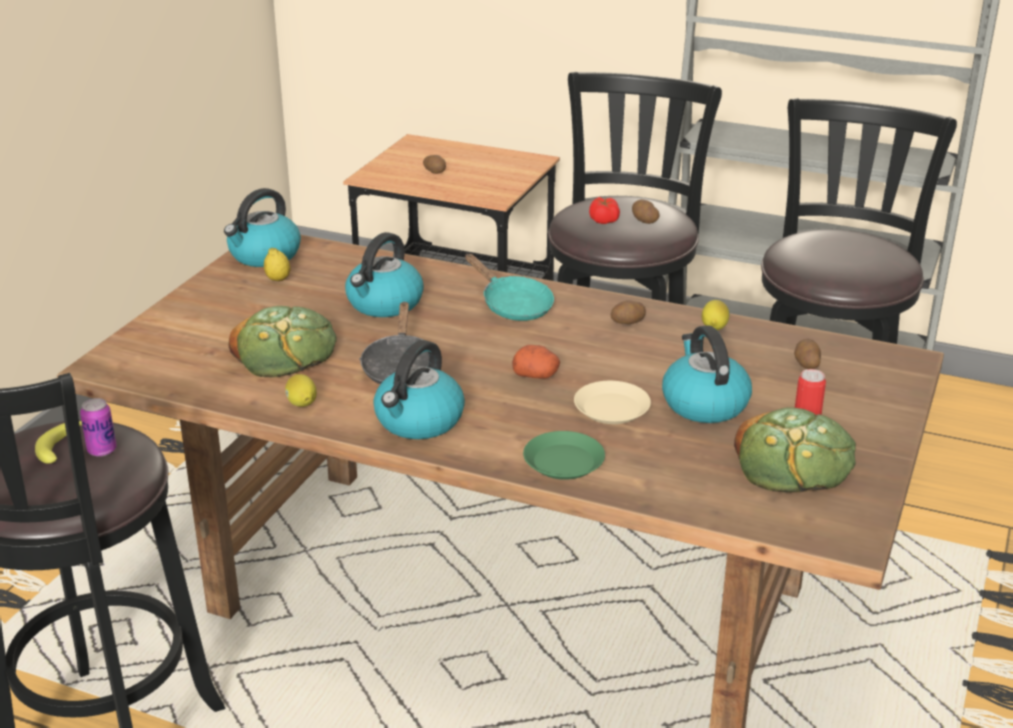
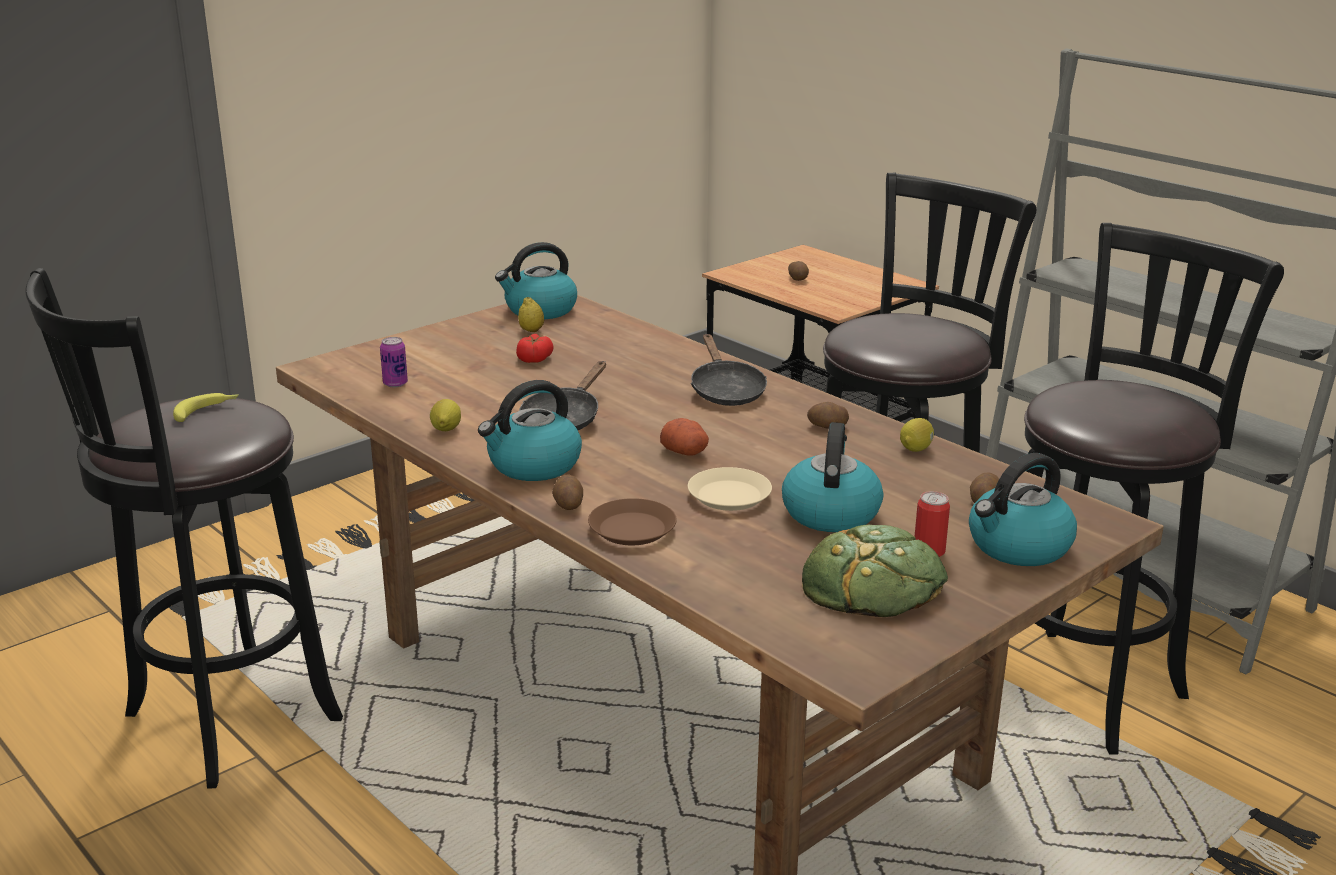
camera: 25 degrees right, 5 degrees down
(102, 450) = (229, 422): can -> can (395, 383)
(285, 350) = (477, 385): bread -> none
(384, 304) = (605, 367): kettle -> kettle (1018, 547)
(512, 305) = (725, 390): turquoise frying pan -> black frying pan
(563, 462) = (632, 529): green plate -> brown plate
(603, 219) = (882, 330): tomato -> tomato (534, 359)
(644, 220) = (924, 338): potato -> potato (568, 504)

